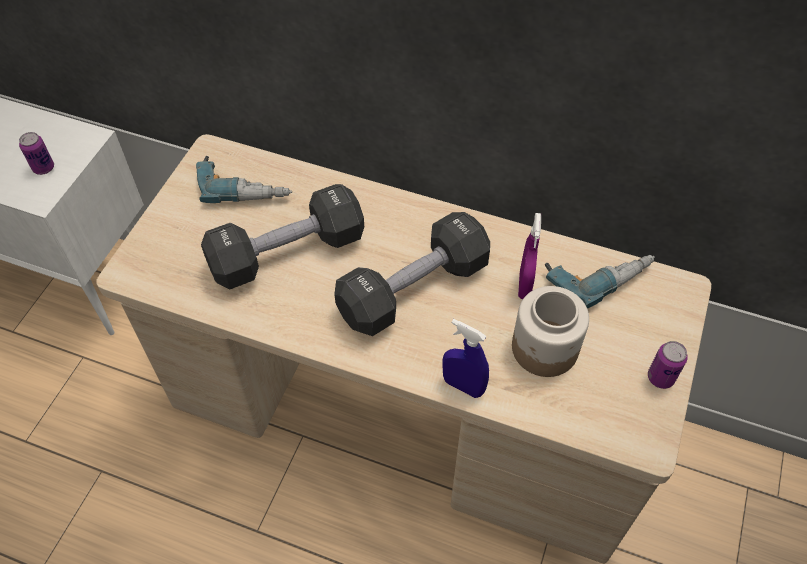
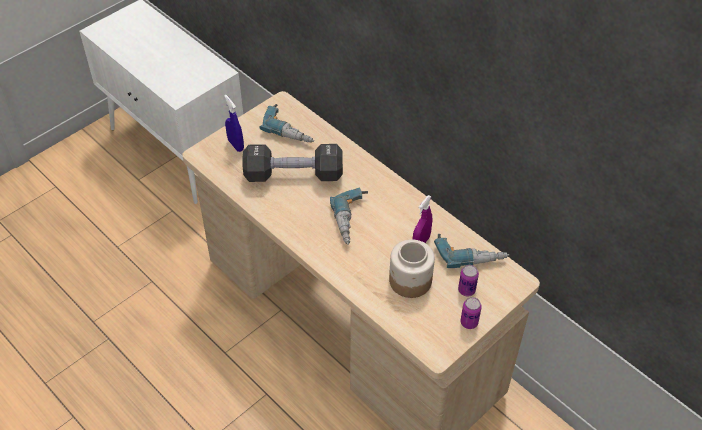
camera: 25 degrees right, 5 degrees down
(43, 168) = (188, 81): can -> can (466, 290)
(413, 289) = (354, 220): black dumbbell -> power drill
(463, 386) = (350, 282): blue spray bottle -> blue spray bottle (235, 145)

